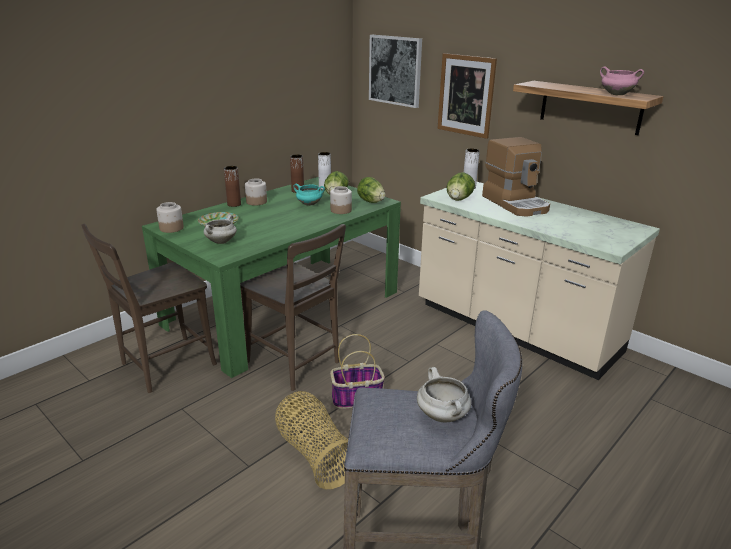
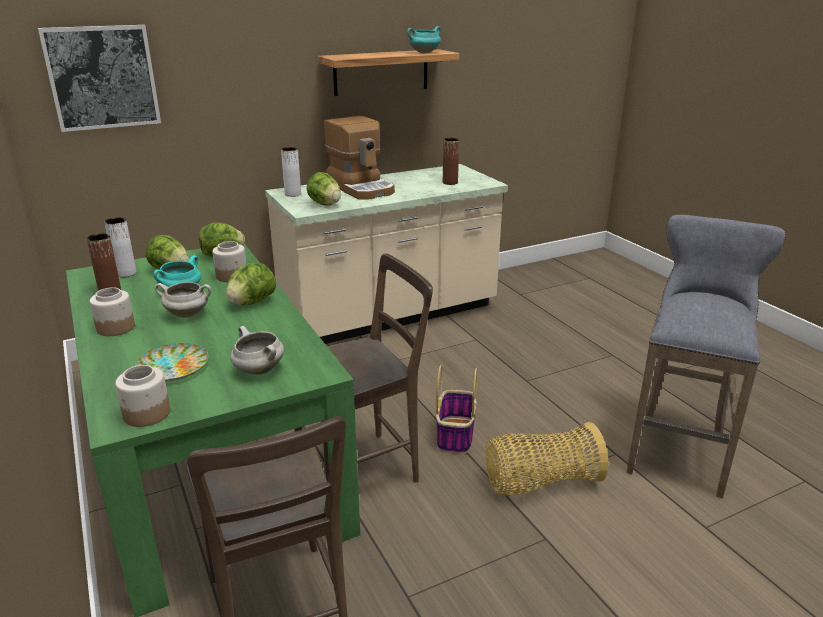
camera: 70 degrees left, 0 degrees up
(234, 204) = (101, 347): brown vase -> brown vase (450, 182)
(306, 223) = (252, 302): none -> lettuce
(443, 416) = (712, 300): white cooking pot -> white cooking pot (188, 314)
(466, 95) = (234, 89): picture -> none
(516, 203) = (361, 188): coffee machine -> coffee machine turned 60 degrees clockwise
(616, 94) = (424, 53): pink cooking pot -> turquoise cooking pot

